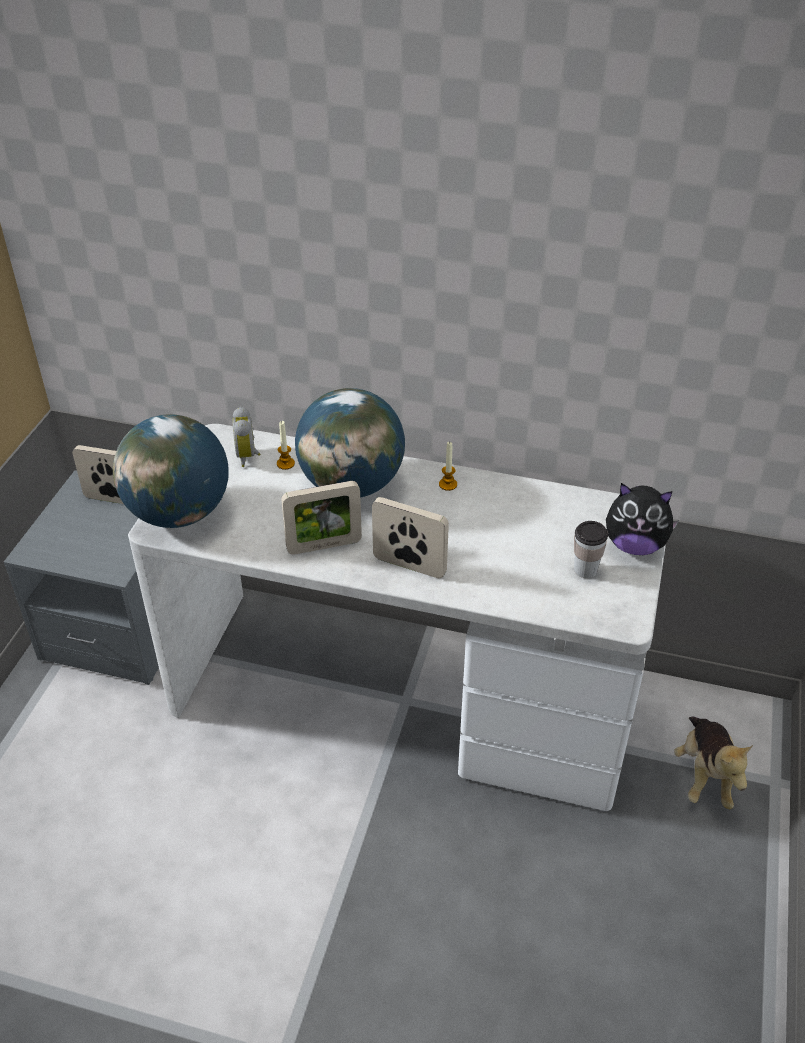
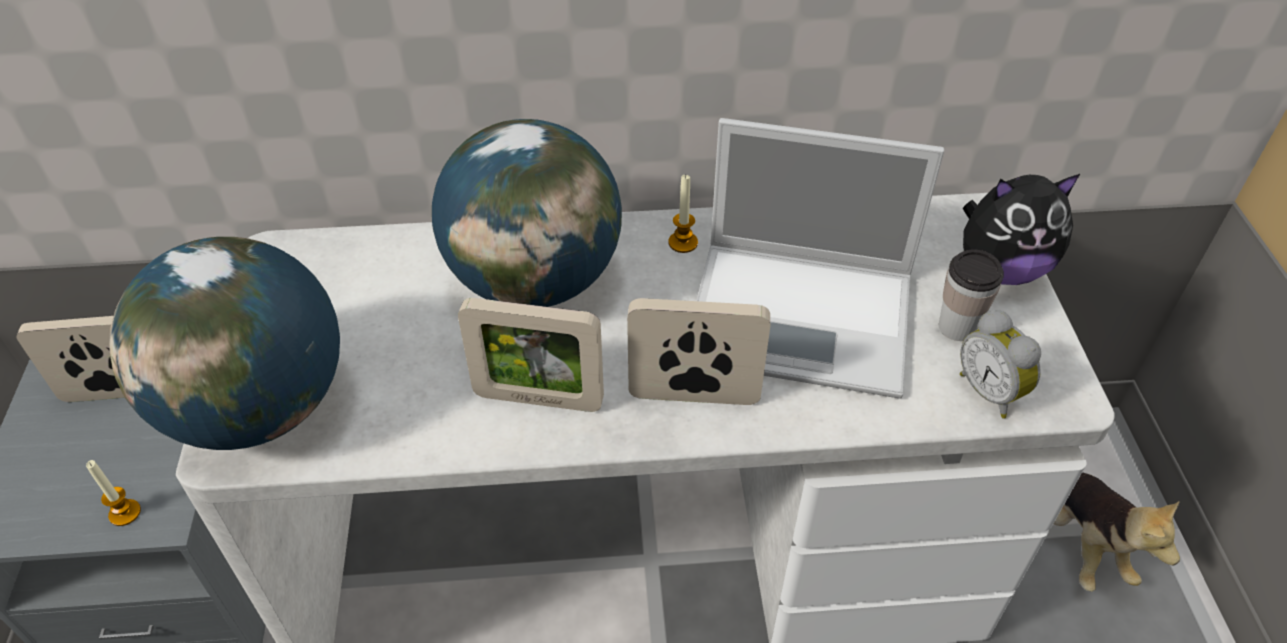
camera: 20 degrees left, 5 degrees up
(248, 456) = (343, 274): alarm clock -> alarm clock (991, 391)
(285, 464) = (411, 272): candle -> candle (125, 513)
(324, 546) = (538, 399): picture frame -> picture frame turned 45 degrees clockwise
(496, 542) = (805, 317): none -> laptop

